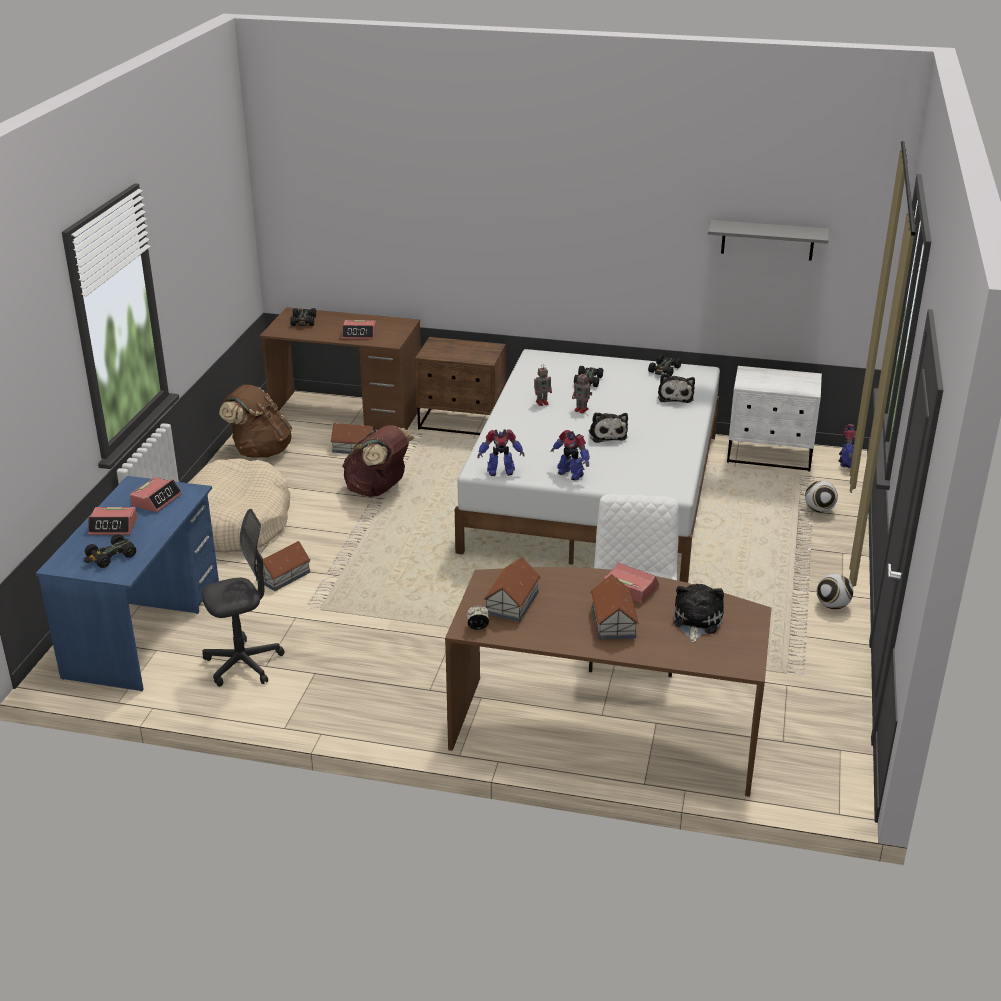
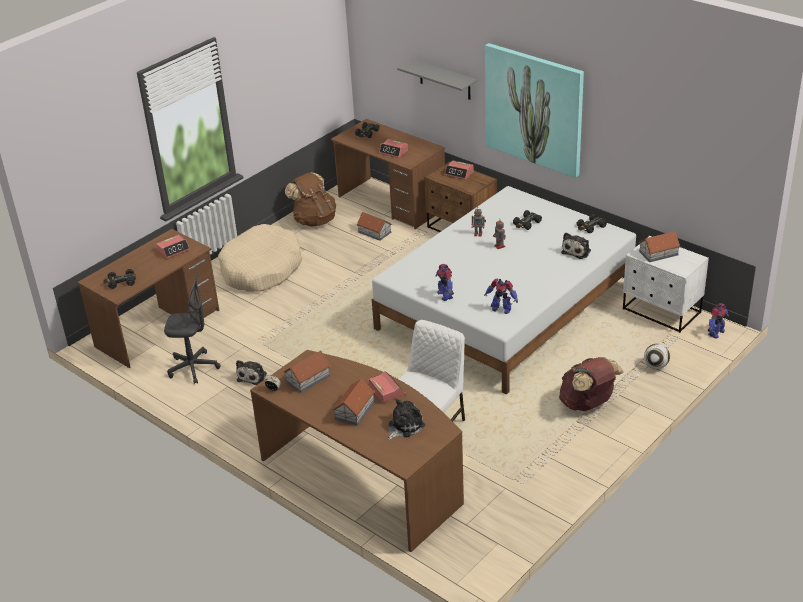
camera: 30 degrees right, 5 degrees up
(113, 527) = (137, 262): alarm clock -> alarm clock (459, 173)
(144, 629) = (158, 329): blue desk -> brown desk
(283, 576) = (260, 315): toy house -> toy house (659, 253)
(378, 490) = (364, 268): brown backpack -> brown backpack (587, 404)
(500, 471) = (401, 281): toy robot -> toy robot (501, 309)
(563, 235) = (534, 109): none -> picture
(607, 434) = (498, 270): plush toy -> plush toy (253, 376)
(767, 240) = (671, 145): grey shelf -> grey shelf (445, 80)
(832, 605) = (592, 442): football -> none

